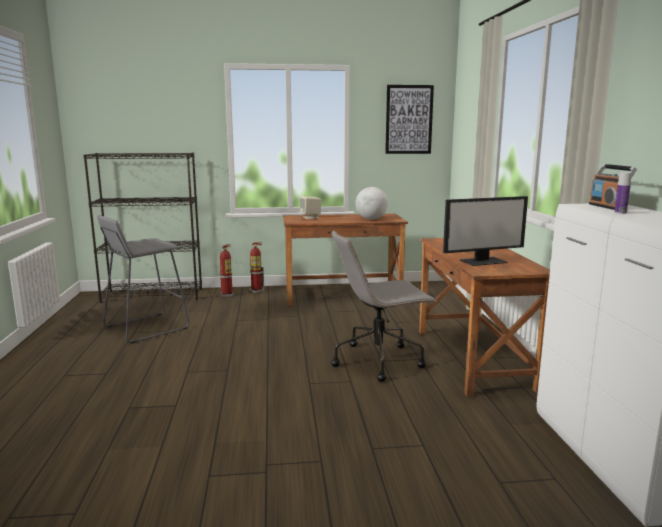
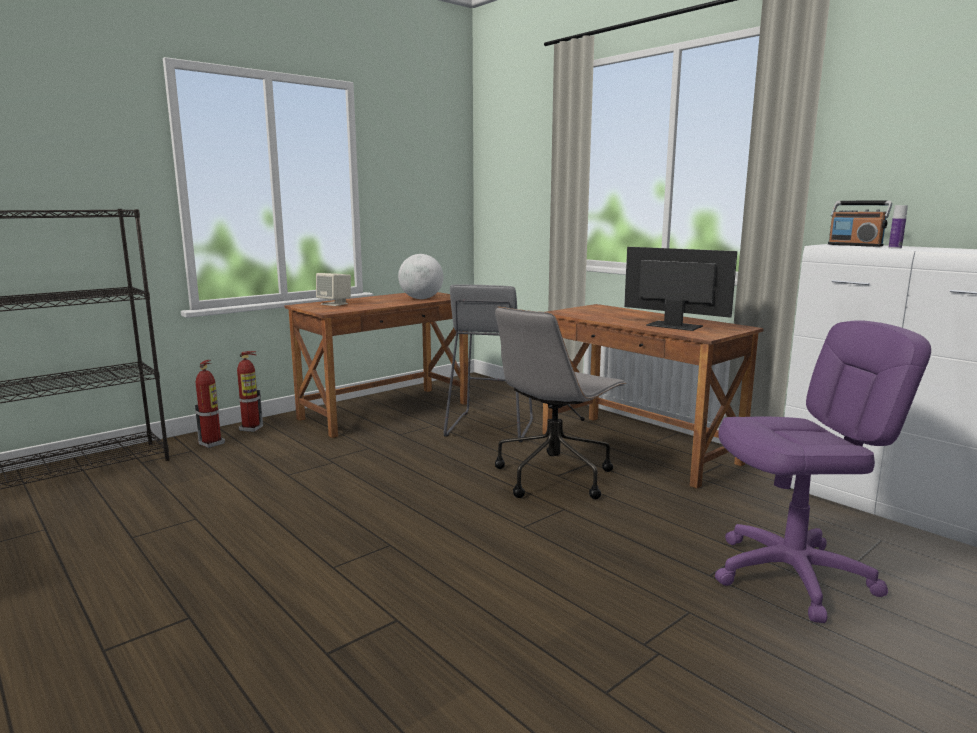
camera: 35 degrees left, 0 degrees up
(145, 327) = (143, 524): grey stool -> grey stool (489, 427)
(409, 119) = (427, 164): picture -> none
(429, 470) = (792, 576): none -> purple office chair
(483, 261) = (673, 326): monitor -> monitor turned 90 degrees counterclockwise

